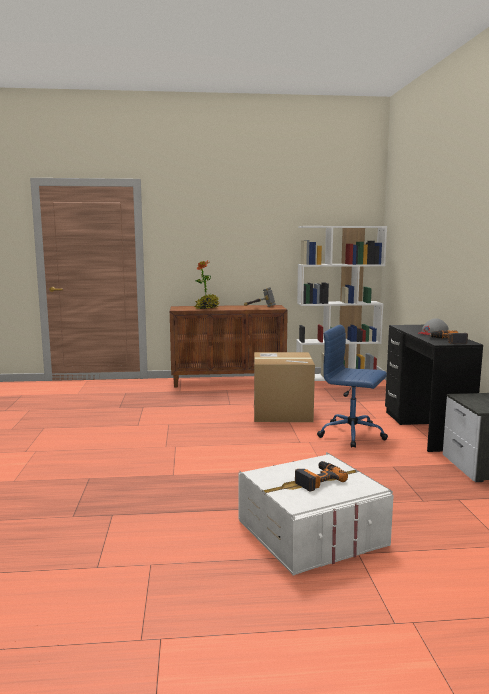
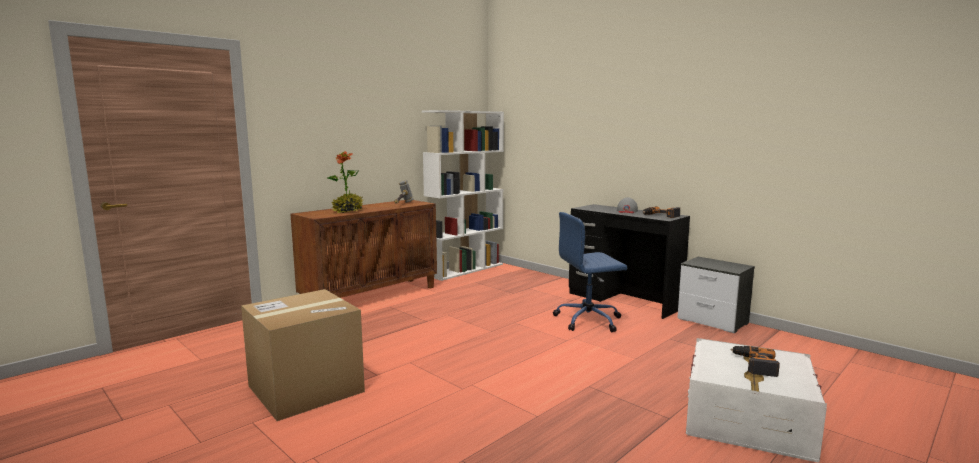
camera: 40 degrees left, 0 degrees up
(282, 412) = (493, 316): cardboard box -> cardboard box (306, 389)

